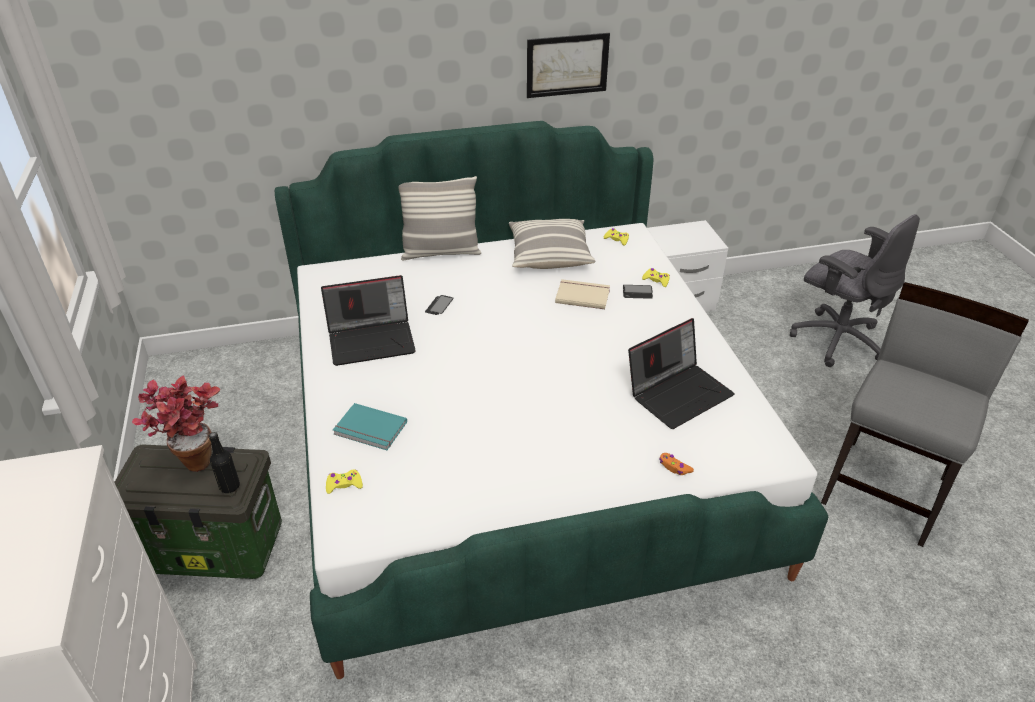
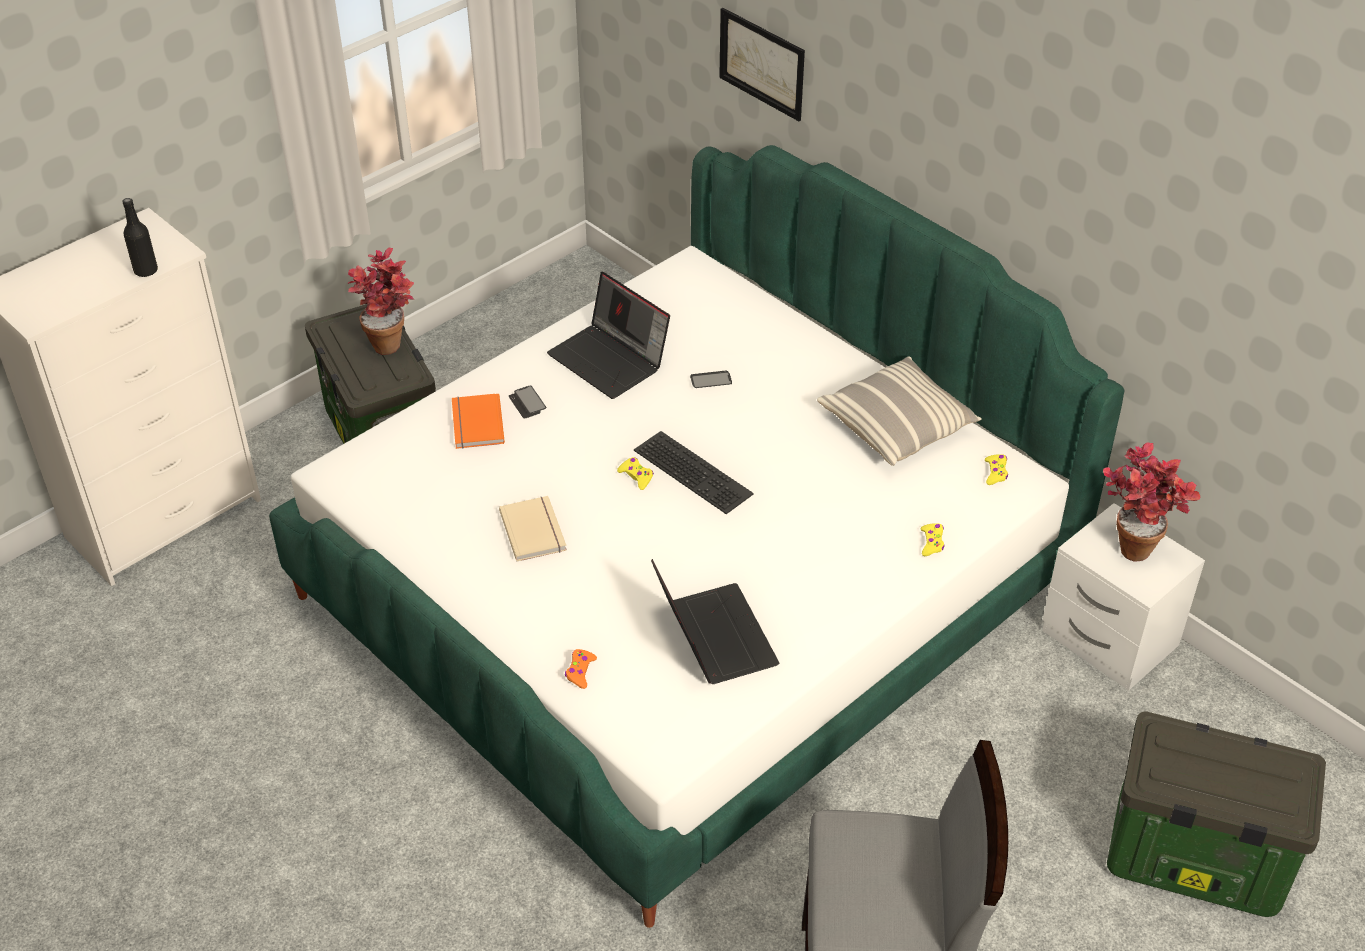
camera: 60 degrees right, 5 degrees up
(229, 486) = (372, 382): black bottle -> black bottle (146, 270)
(344, 484) = (393, 442): yellow game controller -> yellow game controller (636, 476)
(370, 430) = (475, 424): turquoise book -> orange book
(441, 252) = (816, 335): pillow -> none
(519, 343) = (695, 471): none -> keyboard
(567, 65) = (1046, 206): picture -> picture (761, 63)
(582, 295) = (836, 487): beige book -> beige book (535, 530)
(637, 292) = (887, 534): phone -> phone (527, 403)
(679, 233) = (1134, 543): none -> potted plant
(679, 392) = (712, 636): laptop -> laptop turned 135 degrees counterclockwise
(836, 339) = (1192, 861): grey office chair -> storage box

